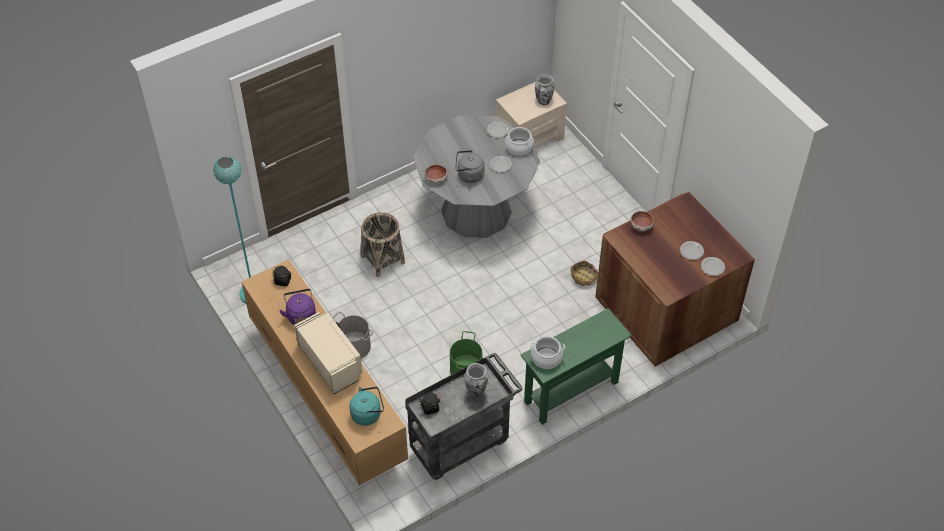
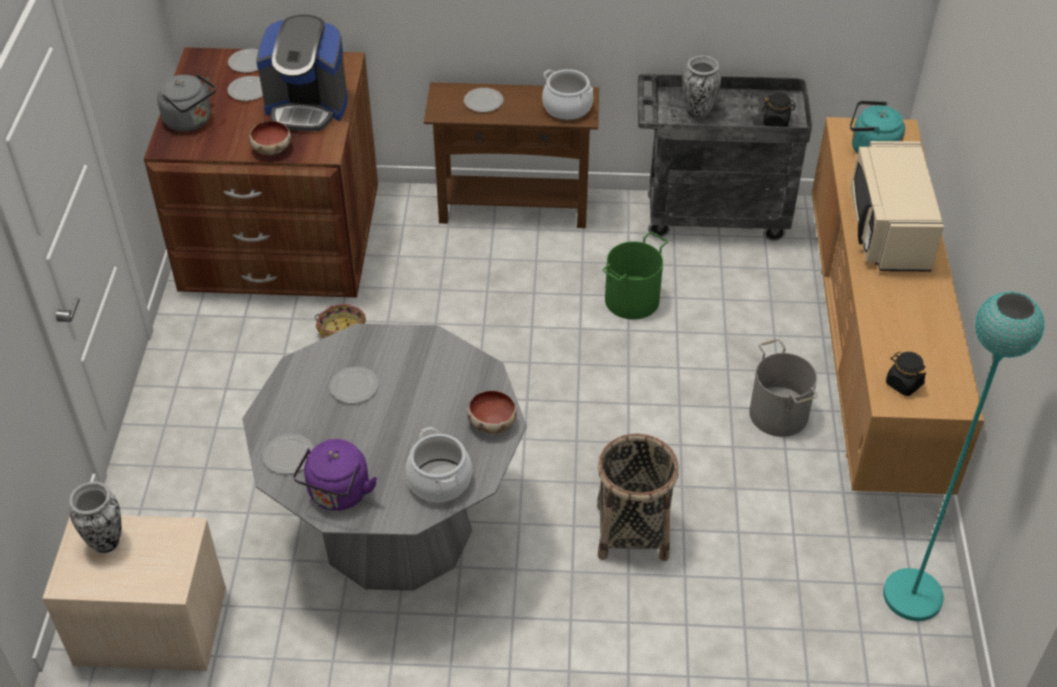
camera: 145 degrees left, 5 degrees down
(301, 315) = (900, 315): purple kettle -> purple kettle (338, 495)
(469, 175) = (428, 397): grey kettle -> grey kettle (191, 121)
(519, 147) = (288, 401): cooking pot -> cooking pot (440, 480)
(571, 392) = (513, 209): green console table -> brown console table
(591, 337) = (483, 102): none -> plate
(653, 257) = (307, 107): none -> coffee machine

